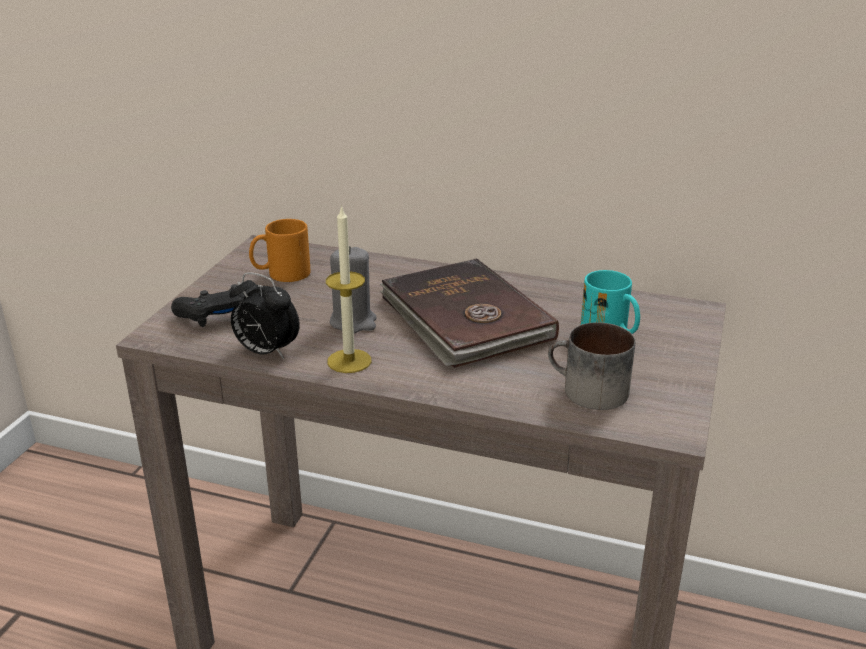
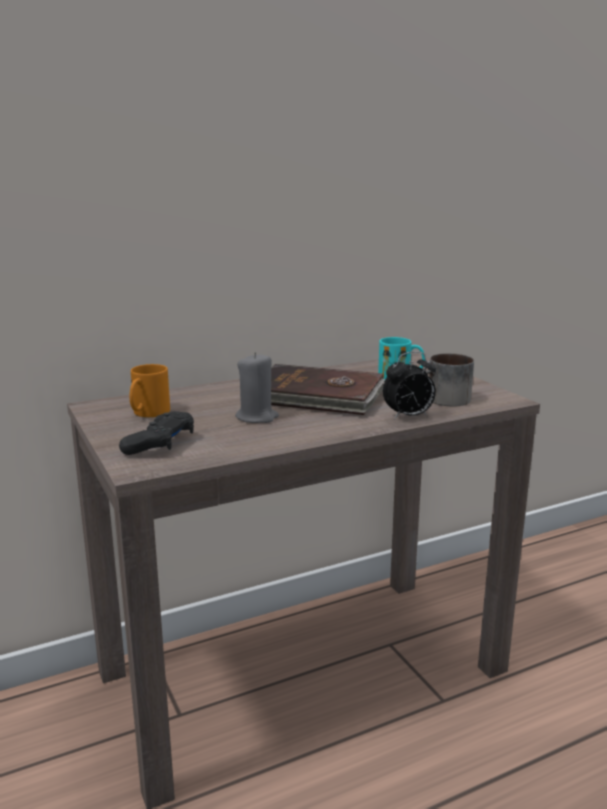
camera: 45 degrees left, 10 degrees down
(266, 352) = (239, 448): alarm clock -> alarm clock (408, 417)
(349, 361) = (301, 433): candle -> none

